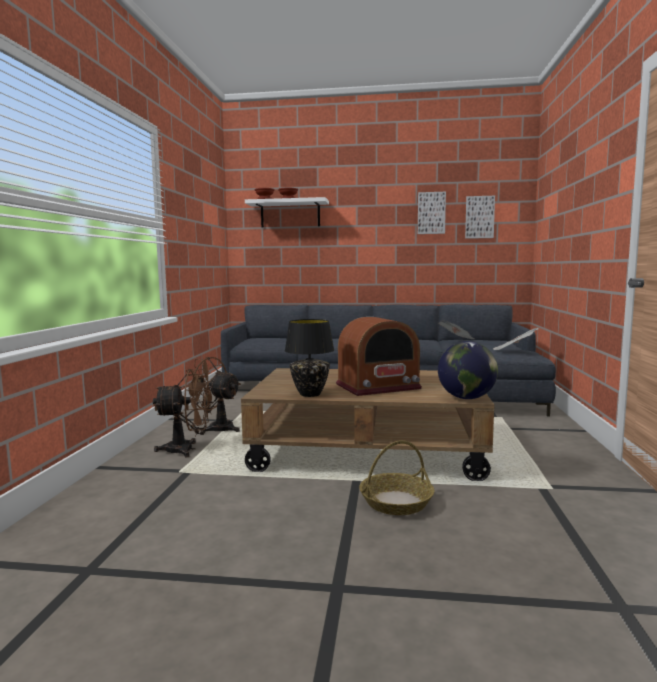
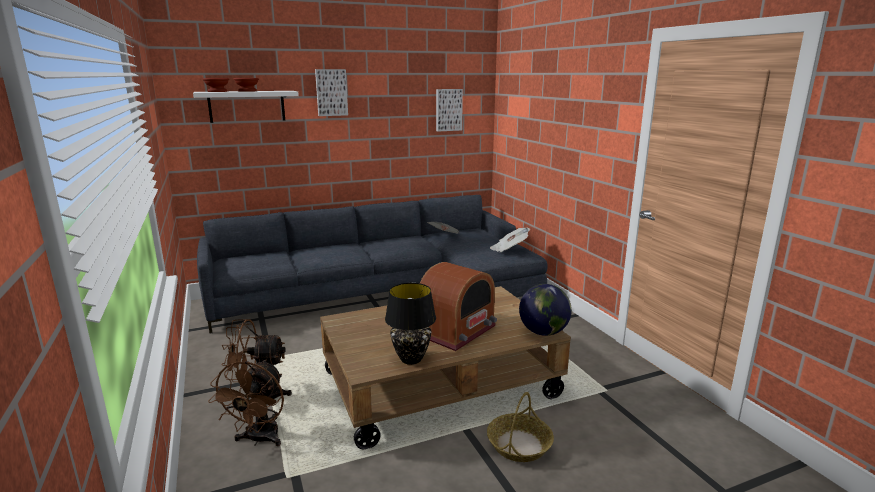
camera: 30 degrees left, 10 degrees up
(187, 449) = (259, 439): brown fan -> brown fan turned 135 degrees clockwise
(431, 213) = (404, 105): picture -> picture (331, 92)

